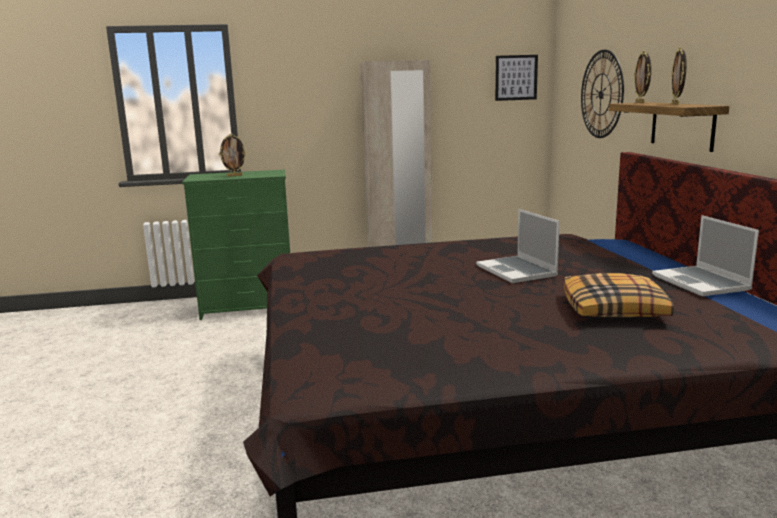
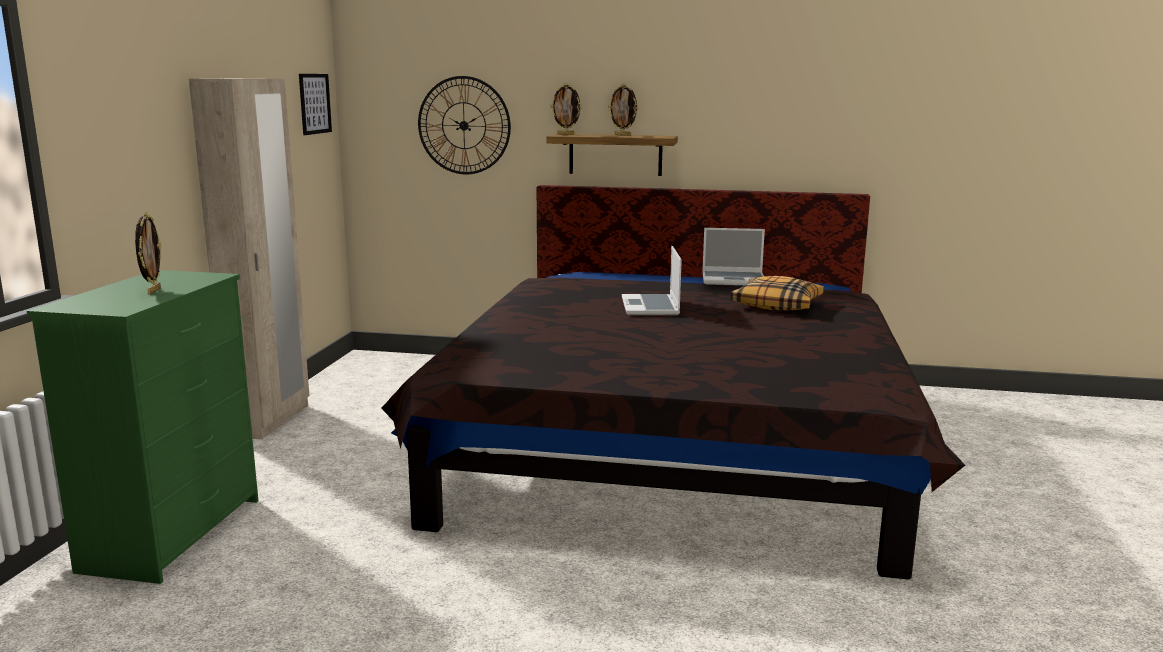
camera: 70 degrees left, 0 degrees up
(517, 271) = (651, 307): laptop -> laptop turned 90 degrees clockwise

